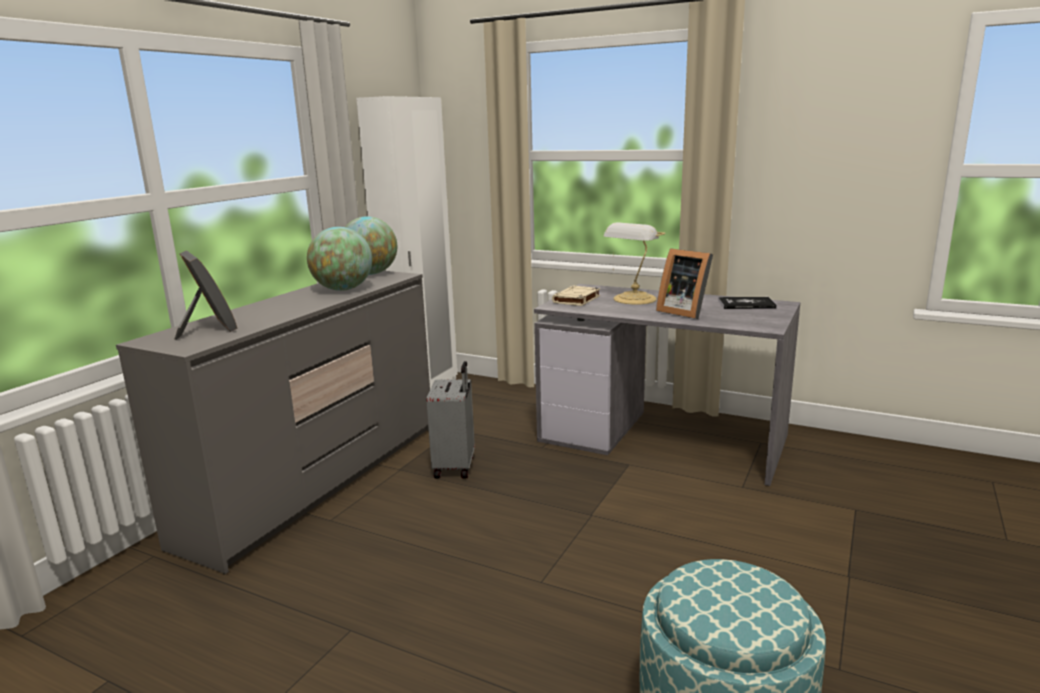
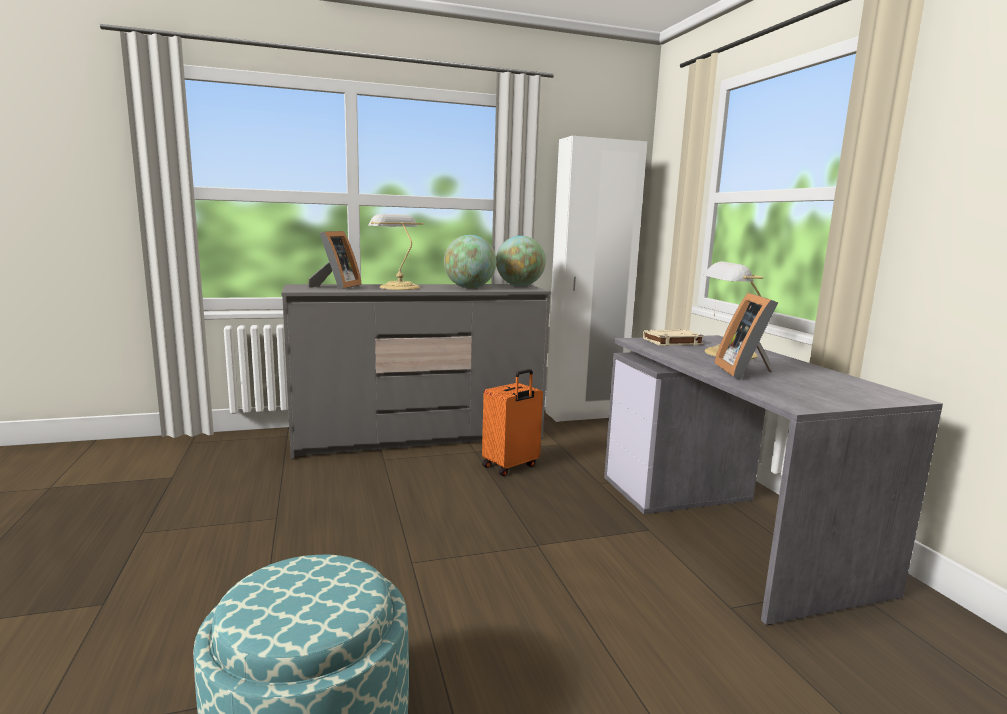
camera: 45 degrees right, 5 degrees down
(273, 309) = (398, 287): none -> table lamp
(456, 467) = (511, 466): grey suitcase -> orange suitcase
(746, 304) = (848, 386): book -> none

